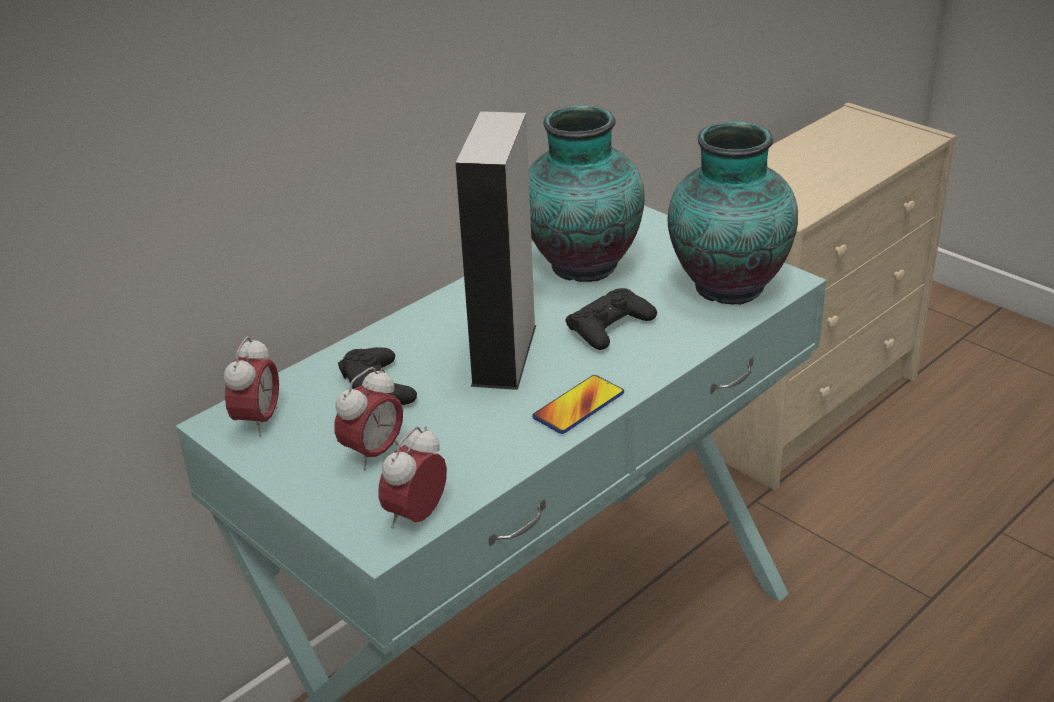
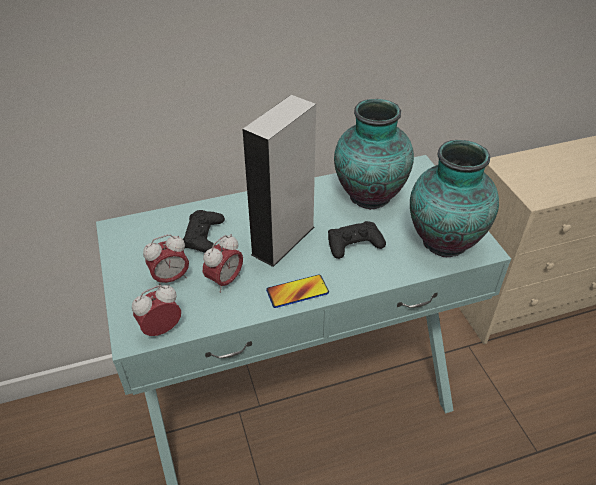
camera: 25 degrees right, 10 degrees up
(258, 421) = (133, 234): alarm clock -> alarm clock (225, 281)

